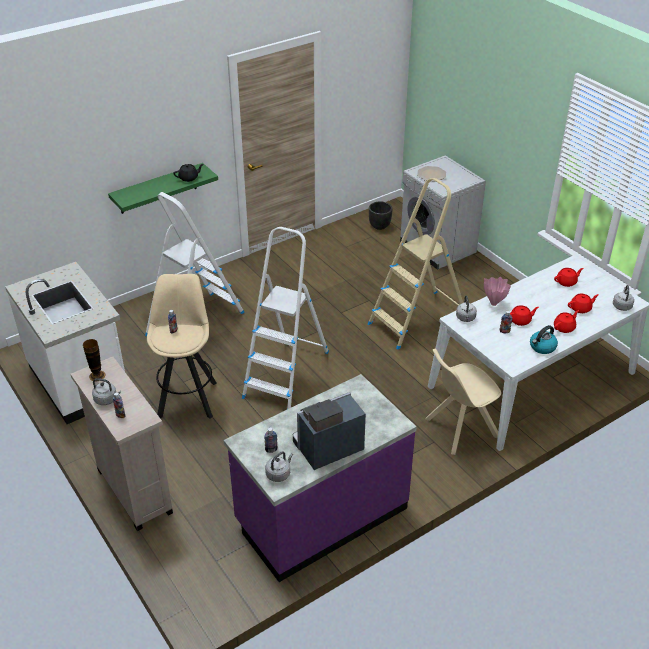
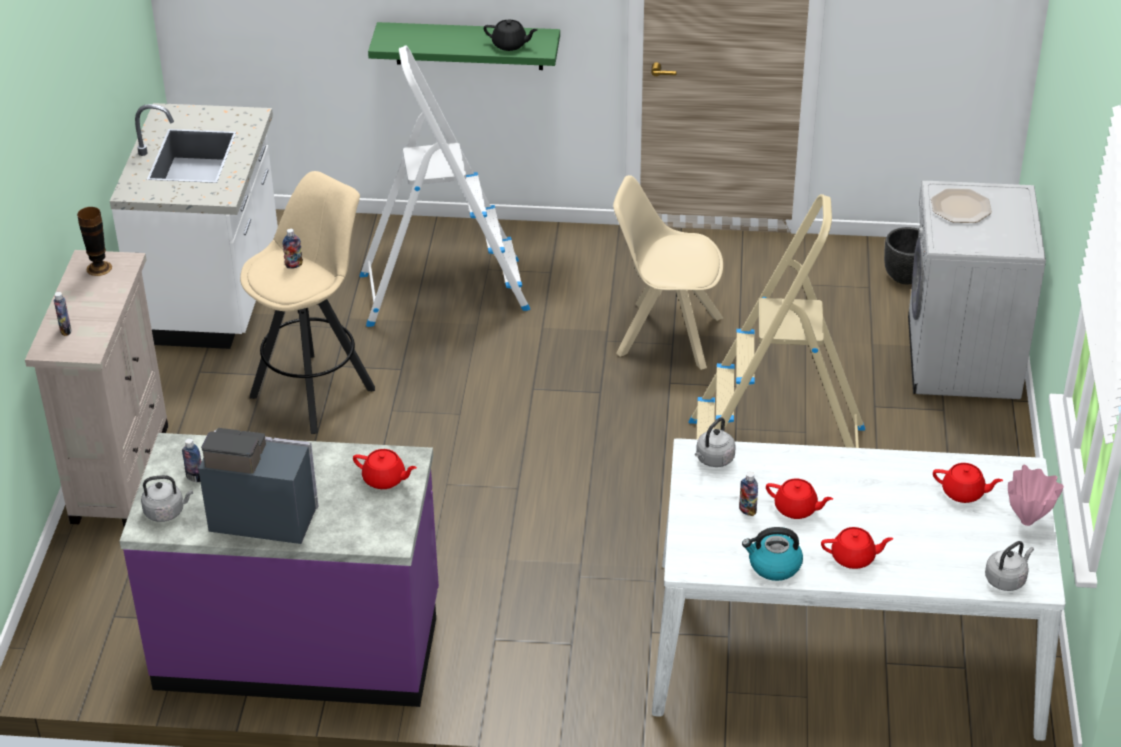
camera: 40 degrees right, 0 degrees up
(107, 399) = (74, 303): grey kettle -> none
(286, 374) = (480, 430): white step ladder -> none
(460, 428) = (633, 649): beige chair -> beige chair (666, 335)
(494, 304) = (790, 462): pink vase -> pink vase (1027, 522)
(581, 308) = (926, 545): red teapot -> red teapot (385, 479)

